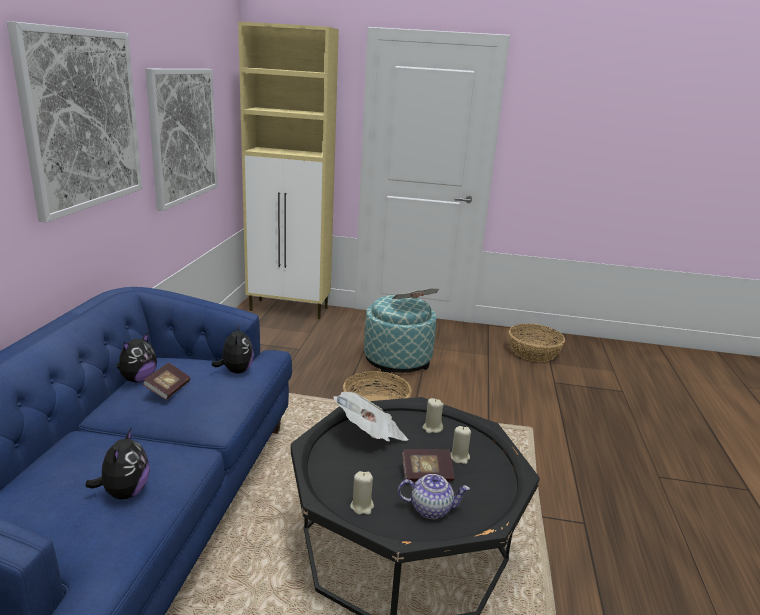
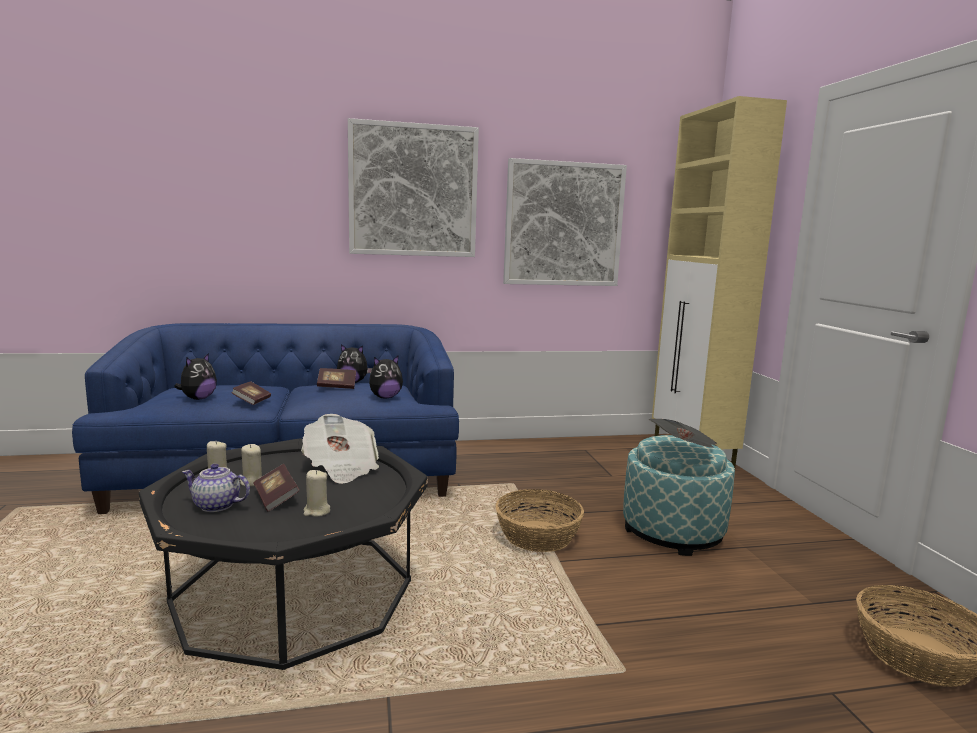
camera: 70 degrees right, 10 degrees down
(125, 492) = (198, 398): plush toy -> plush toy turned 45 degrees counterclockwise
(167, 453) = (252, 401): none -> book
(431, 509) = (216, 505): teapot -> teapot turned 120 degrees clockwise
(432, 428) = (372, 493): beige candle -> beige candle (251, 482)

